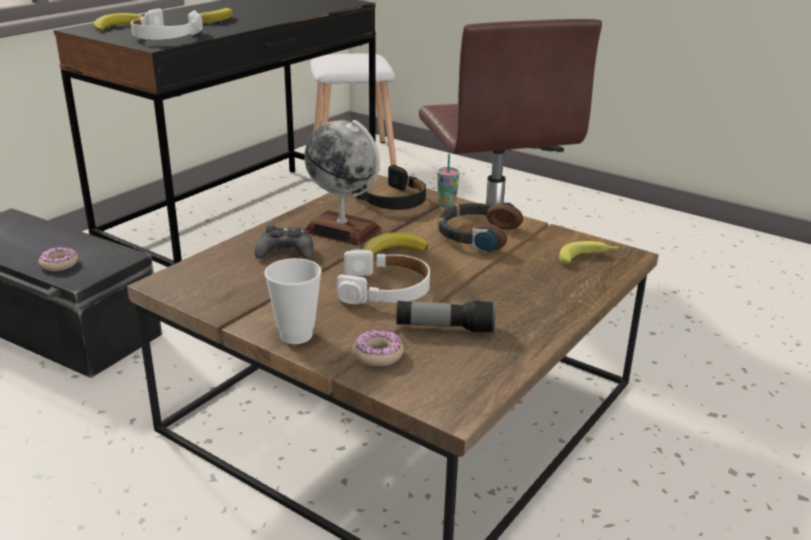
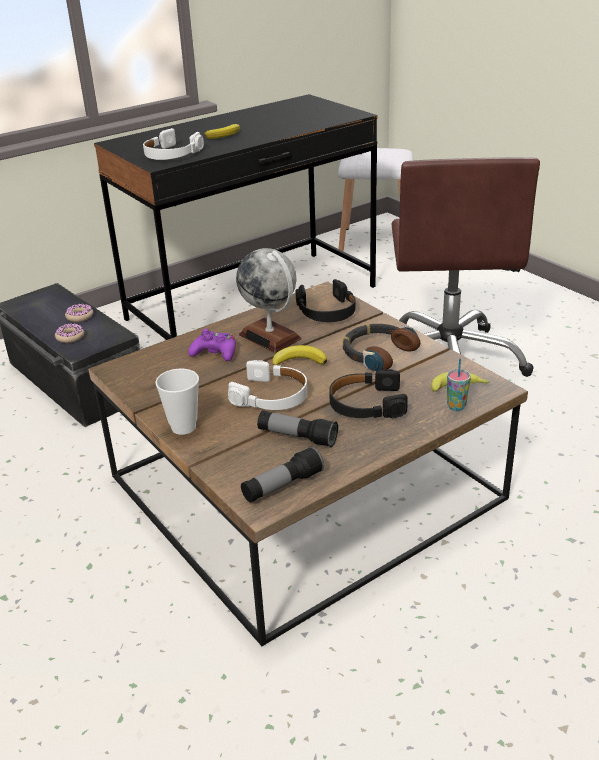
camera: 20 degrees right, 5 degrees up
(117, 26) = (142, 141): banana -> none
(285, 252) = (215, 352): black game controller -> purple game controller
(378, 355) = (233, 452): donut -> donut (79, 316)
(446, 205) = (371, 320): cup -> cup (456, 406)
(463, 383) = (282, 486): none -> flashlight
(500, 285) = (366, 404): none -> black headphones

